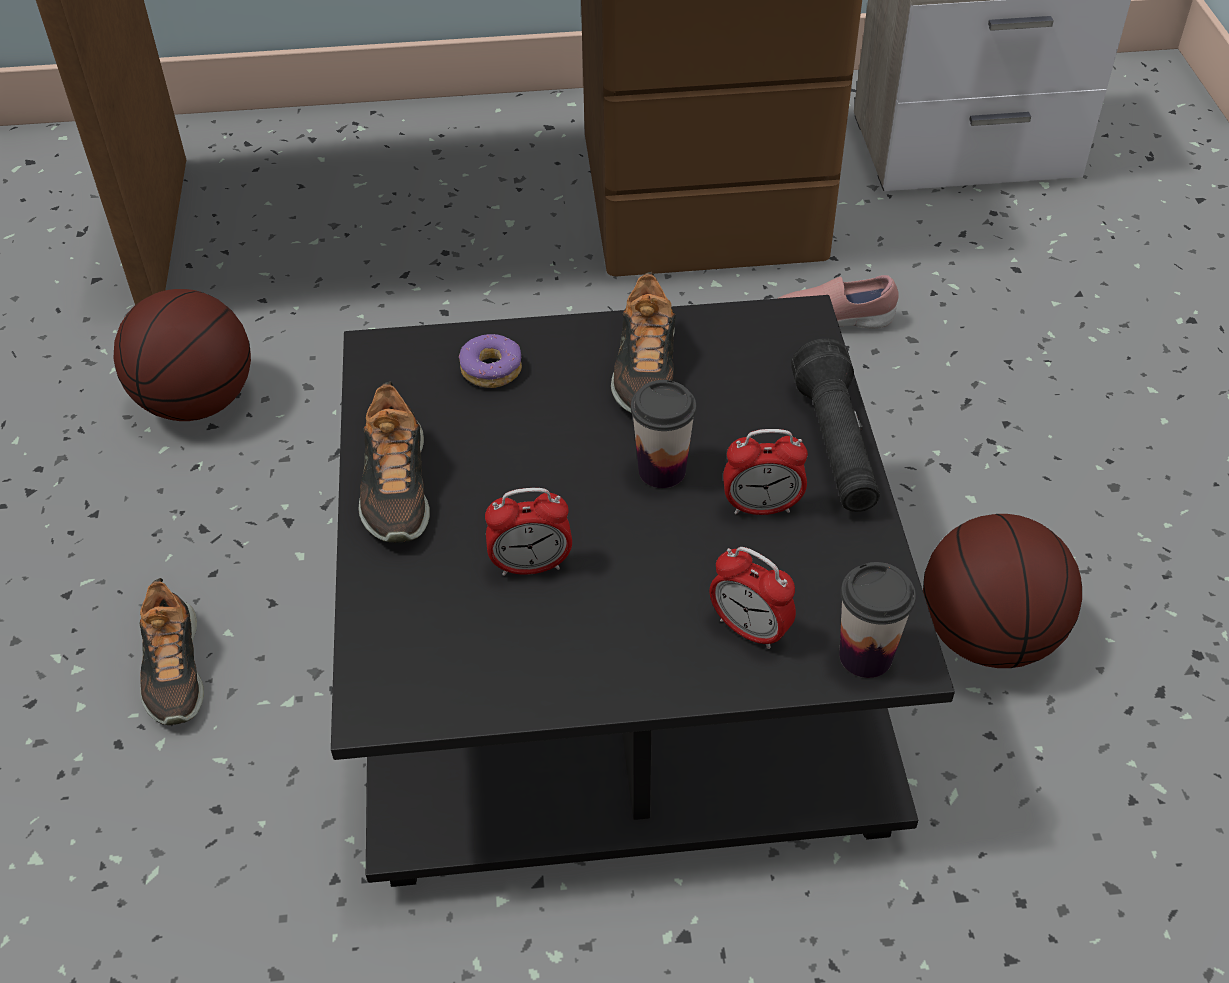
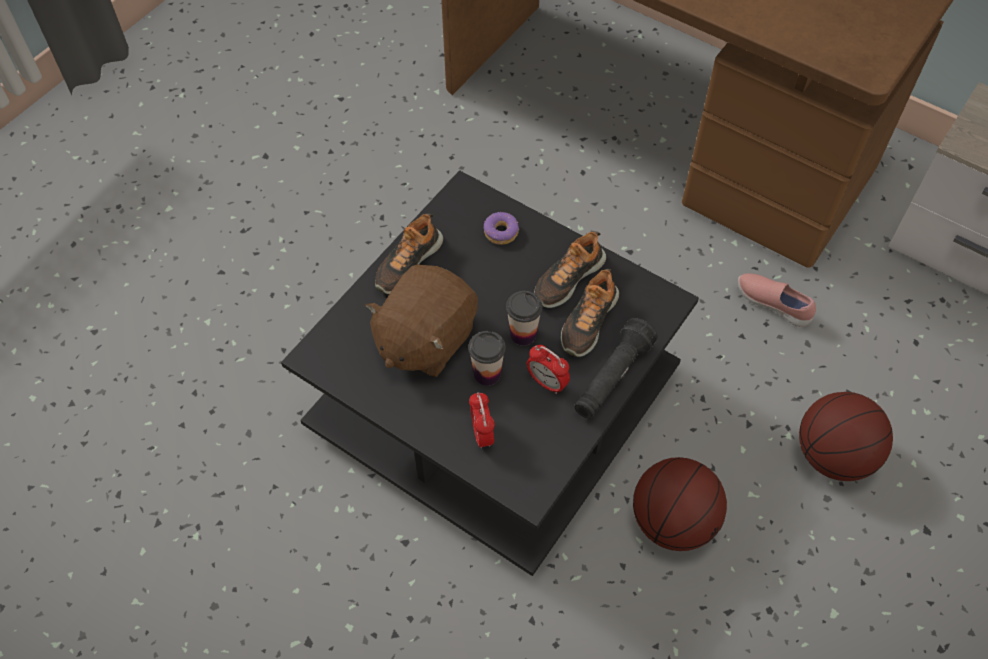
camera: 40 degrees right, 10 degrees up
(173, 669) = (317, 276): shoe -> shoe (588, 321)
(197, 402) = (431, 150): basketball -> basketball (833, 455)
(531, 566) = (425, 339): alarm clock -> brown plush toy
(865, 656) = (516, 482): cup -> cup (487, 374)

